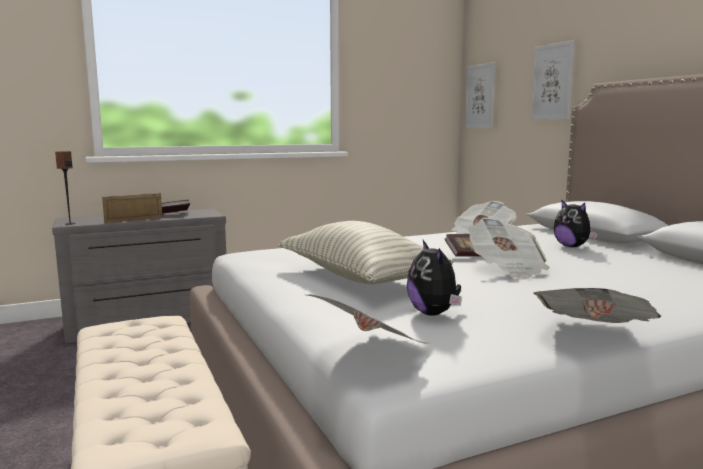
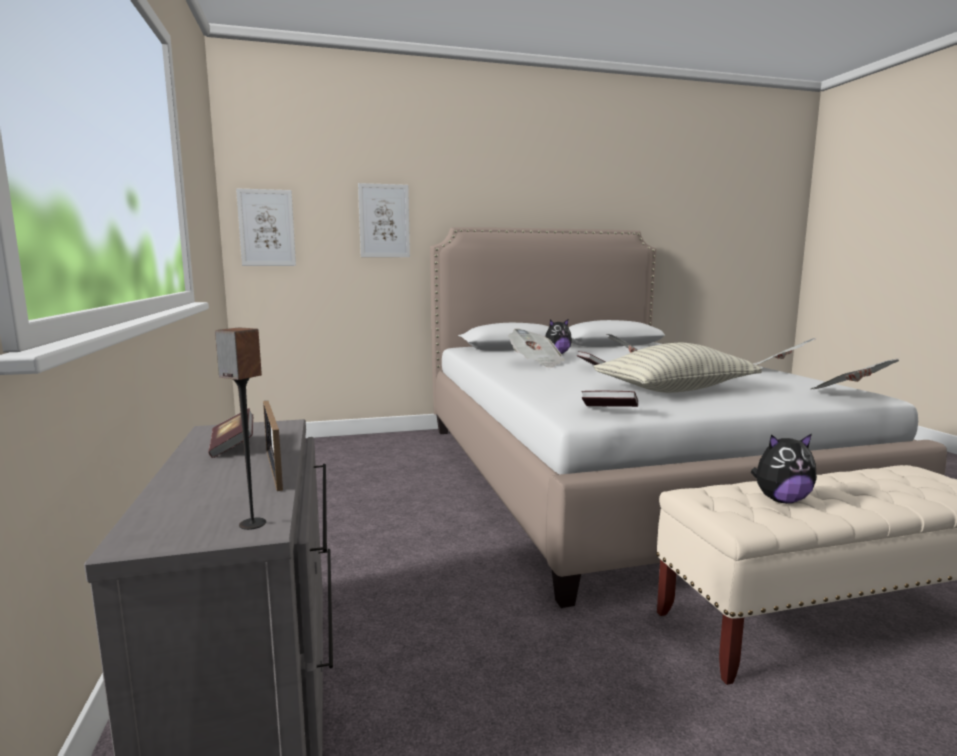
camera: 80 degrees left, 0 degrees up
(252, 257) = (609, 410): none -> book
(434, 313) = (758, 384): plush toy -> plush toy (781, 500)

